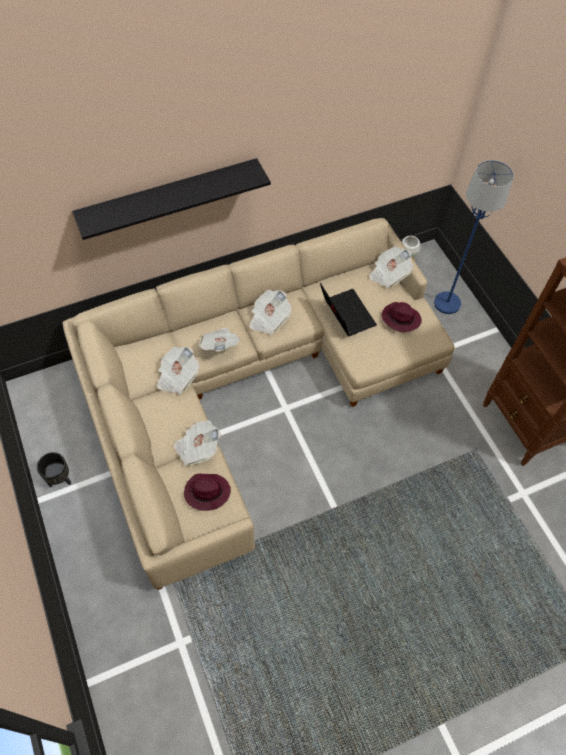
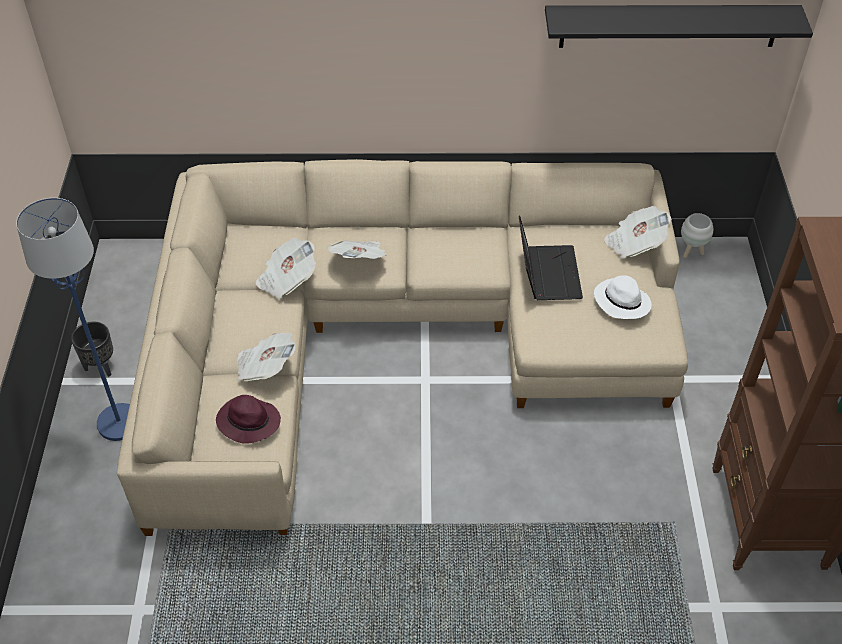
camera: 25 degrees right, 10 degrees down
(169, 197) = (342, 38): black shelf -> black shelf (669, 26)
(269, 319) = (440, 249): newspaper -> none
(400, 319) = (621, 301): purple hat -> white hat
(447, 303) = (725, 322): blue floor lamp -> blue floor lamp (120, 423)

